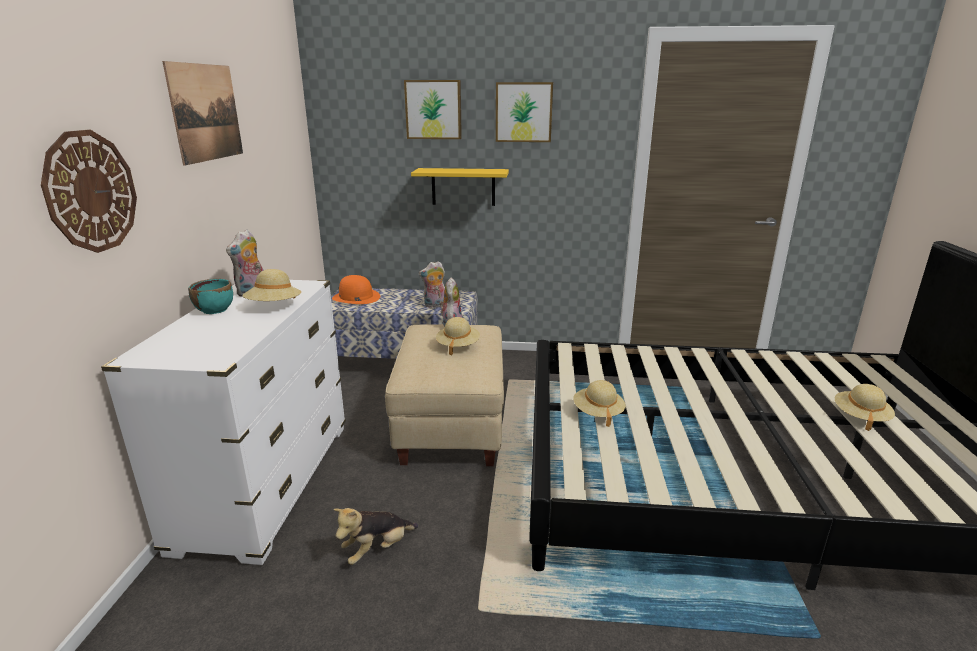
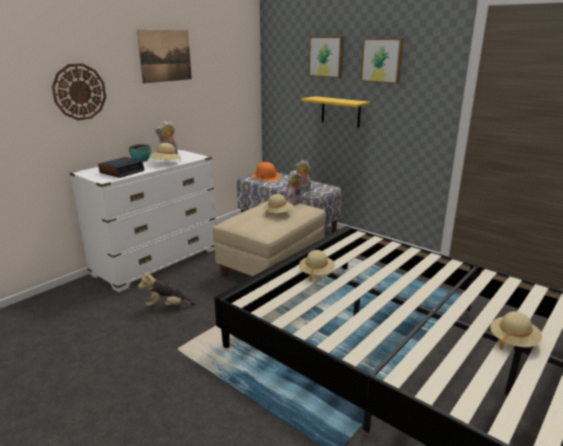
camera: 35 degrees right, 0 degrees up
(220, 338) = (122, 171): none -> alarm clock

